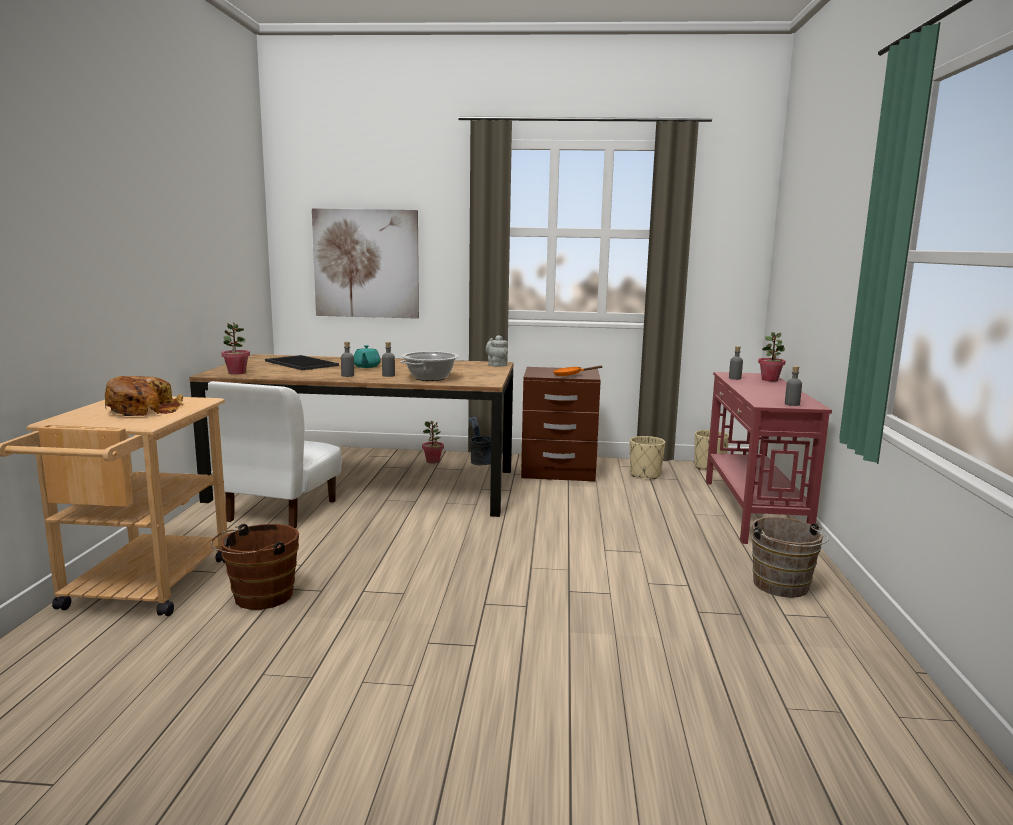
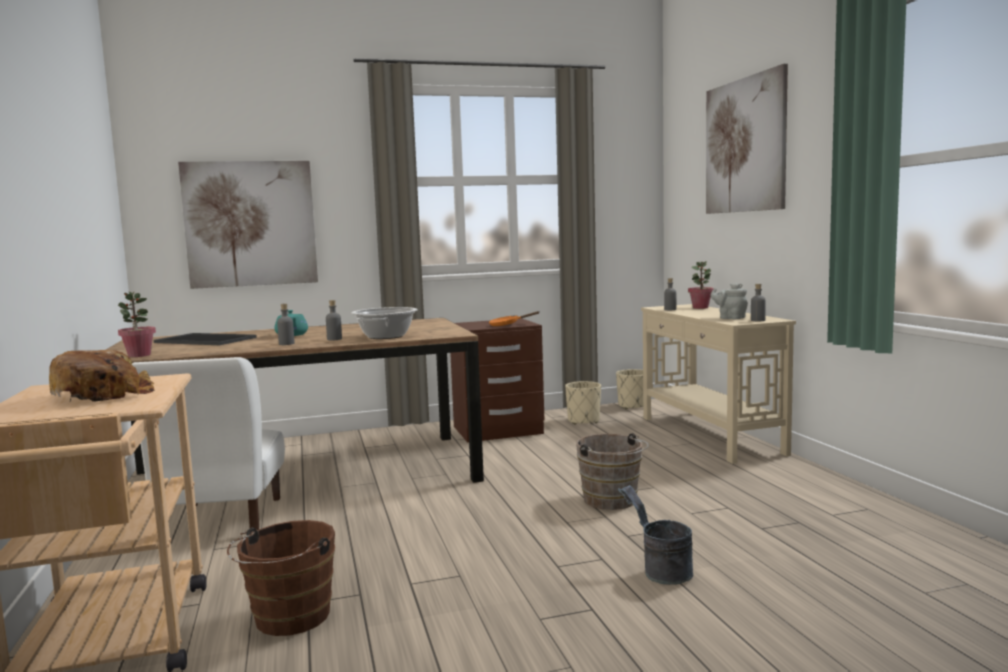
camera: 20 degrees left, 5 degrees down
(433, 461) = (355, 441): potted plant -> none
(480, 461) = (407, 433): grey bucket -> grey bucket (660, 572)
(496, 365) = (432, 321): grey teapot -> grey teapot (730, 318)
(752, 510) = (709, 435): red console table -> beige console table
(782, 587) = (805, 493): brown bucket -> brown bucket (612, 501)
(824, 214) = (744, 145): none -> picture

